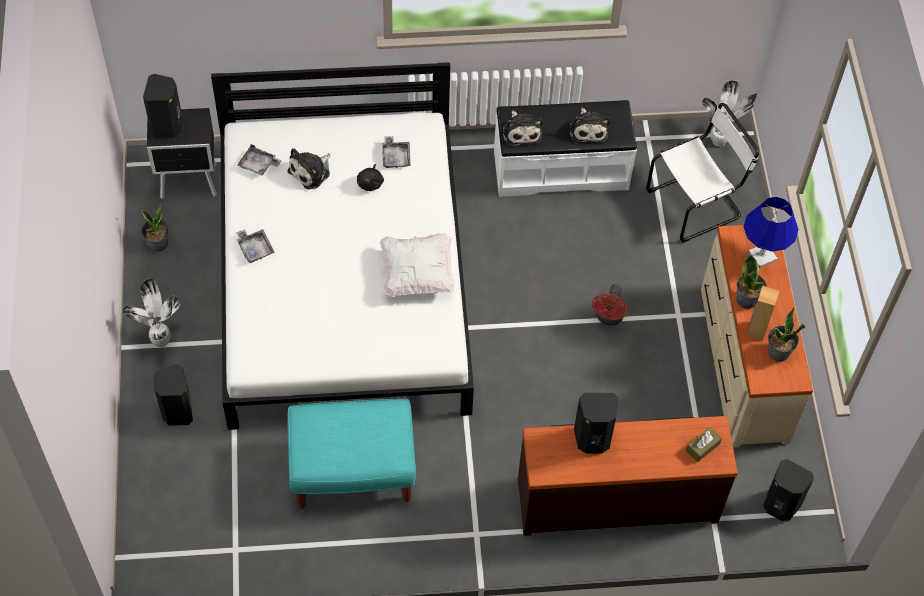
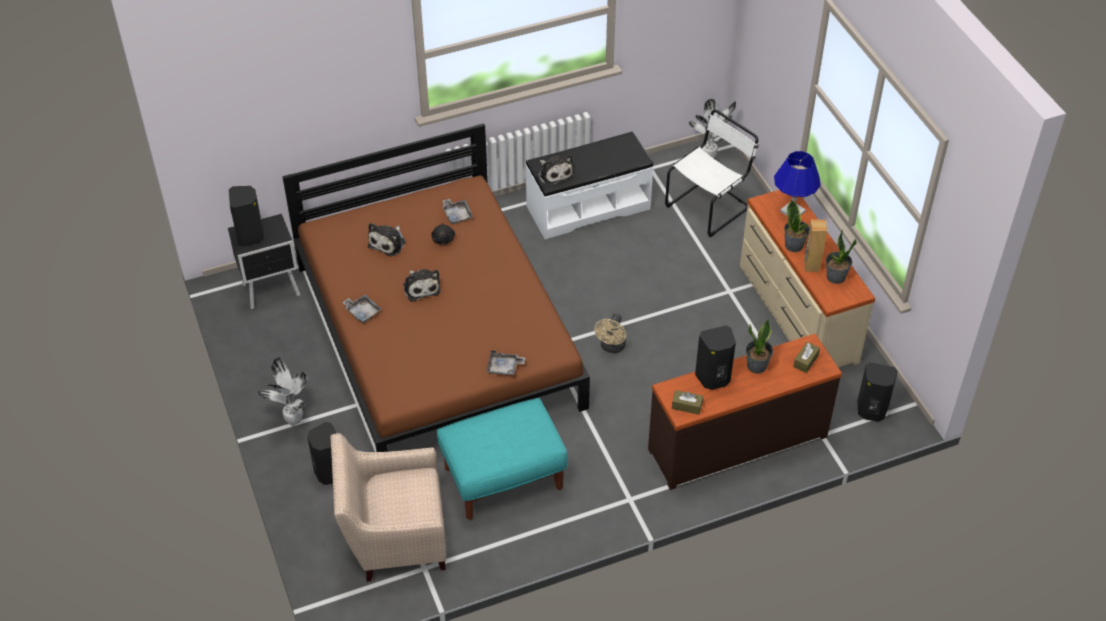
camera: 15 degrees left, 10 degrees down
(158, 244) = (262, 345): potted plant -> potted plant (757, 366)
(217, 505) = (394, 537): none -> beige armchair
(258, 165) = (340, 248): grey tray -> grey tray (504, 367)
(344, 282) = (439, 335): white bed -> brown bed
(417, 274) = (511, 297): white pillow -> none
(523, 348) = (611, 347): none -> beige fan
(550, 464) = (687, 406): none -> brown tissue box
(588, 129) = (608, 159): plush toy -> plush toy (421, 287)
(608, 318) = (673, 307): red fan -> none

